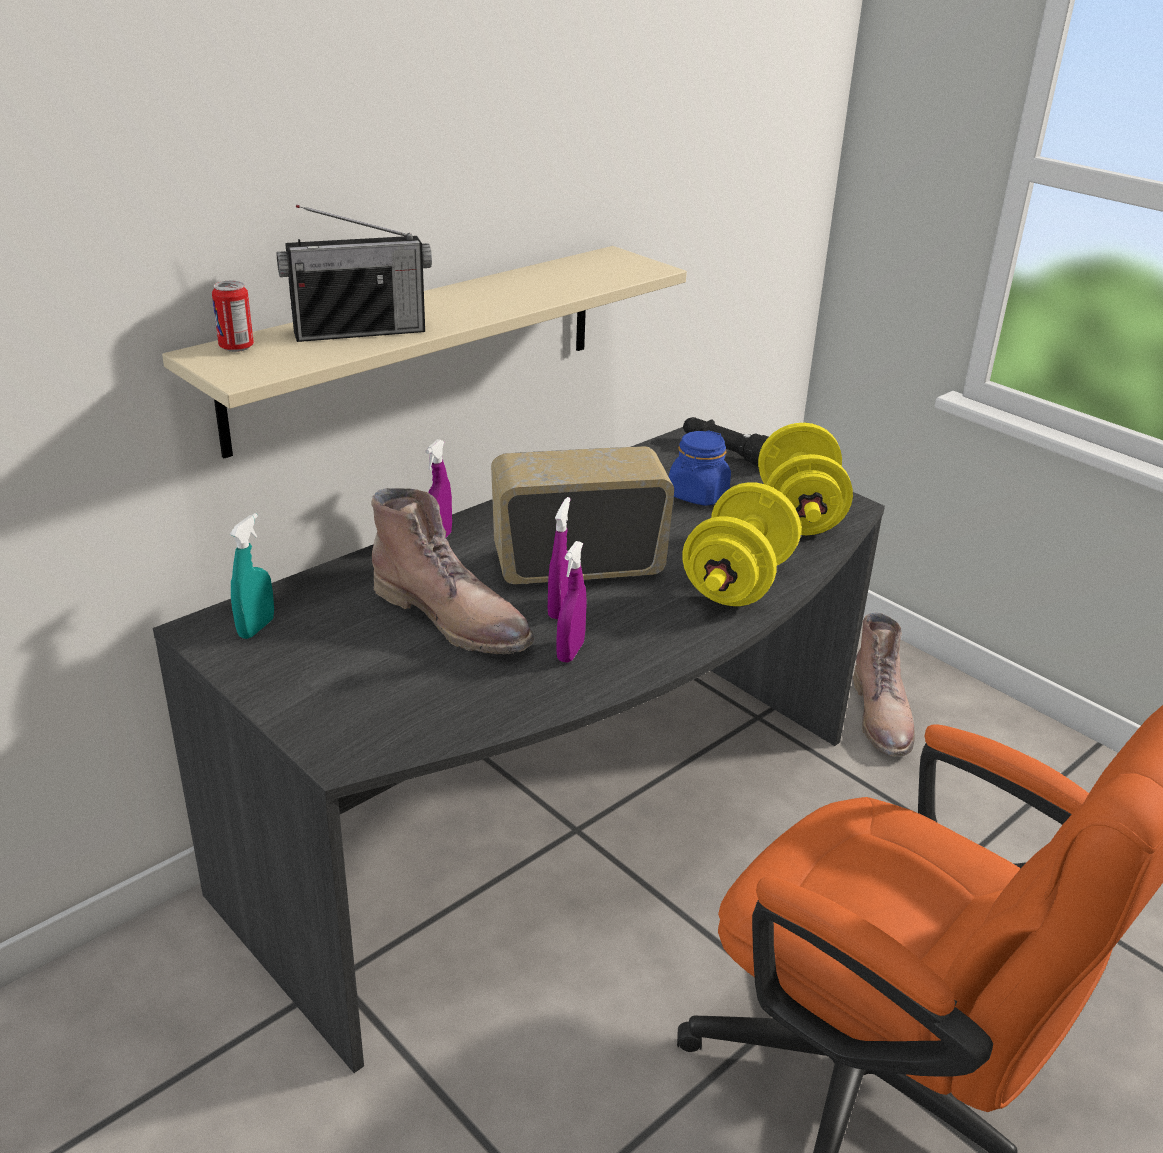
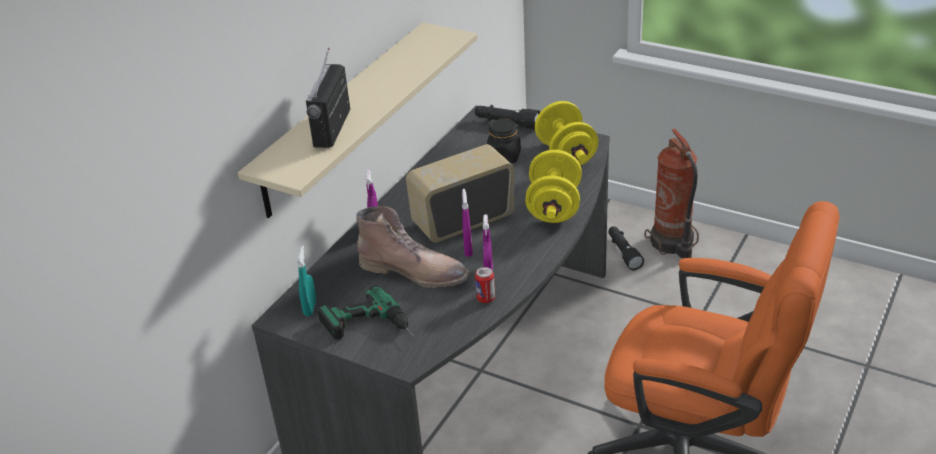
camera: 15 degrees left, 5 degrees up
(236, 347) = (275, 157): can -> can (485, 298)
(322, 685) = (370, 329): none -> power drill
(359, 331) = (332, 128): radio -> radio turned 135 degrees clockwise
(698, 495) = (504, 156): blue jar -> black jar
(882, 717) = (623, 252): brown boot -> black flashlight
(967, 724) = (672, 243): none -> fire extinguisher

